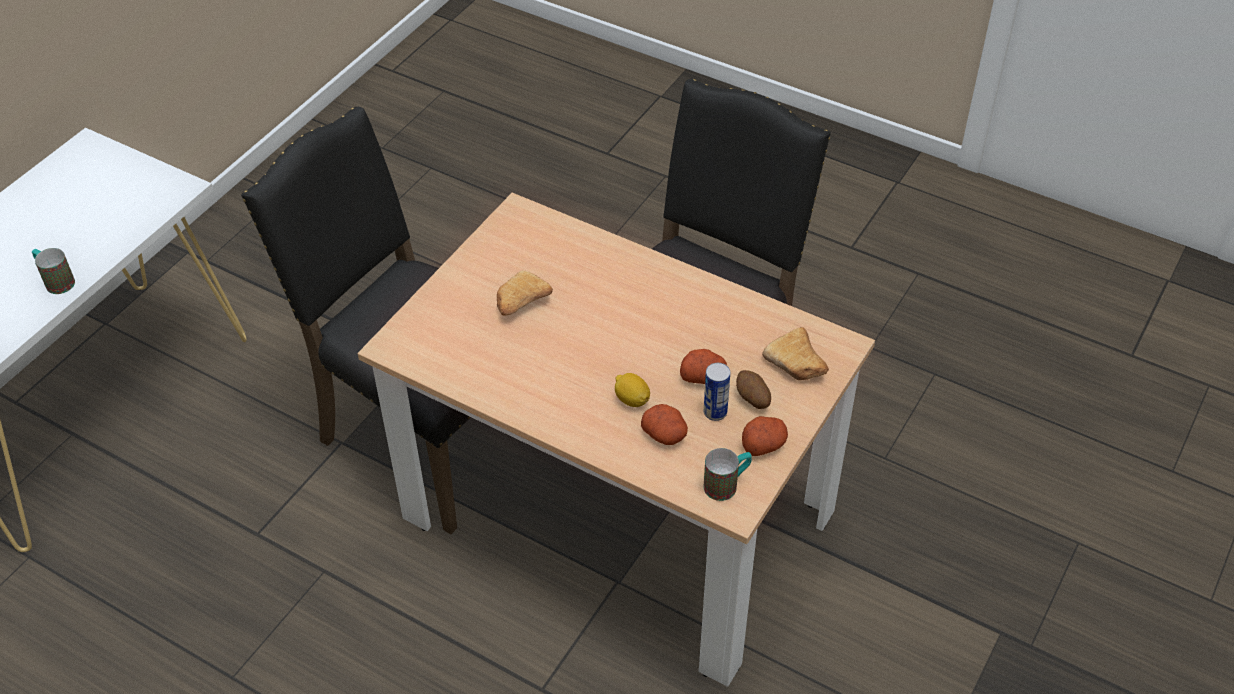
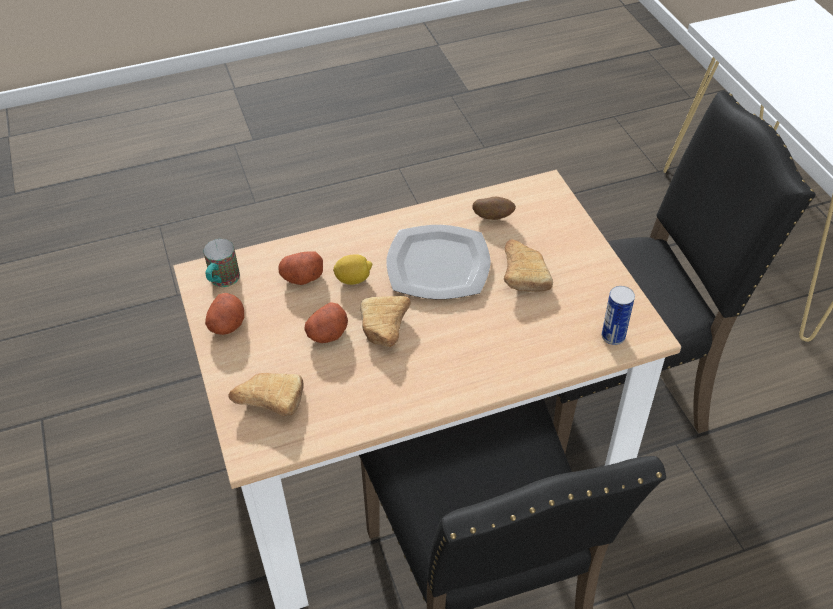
camera: 130 degrees right, 0 degrees up
(56, 281) = (790, 92): mug -> none
(563, 358) = (437, 266): none -> plate
(664, 346) = (384, 330): none -> bread
(715, 412) = (287, 317): can -> can (613, 336)
(752, 399) = (272, 348): potato -> potato (493, 217)

